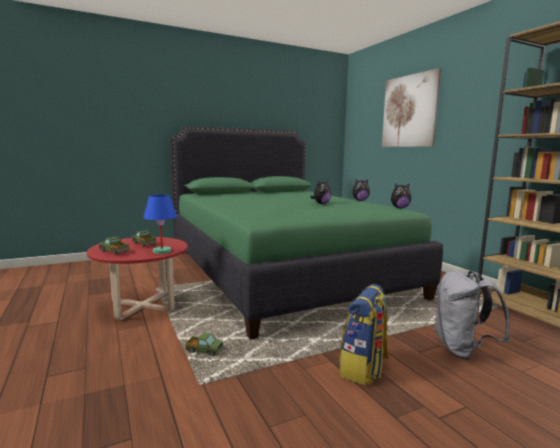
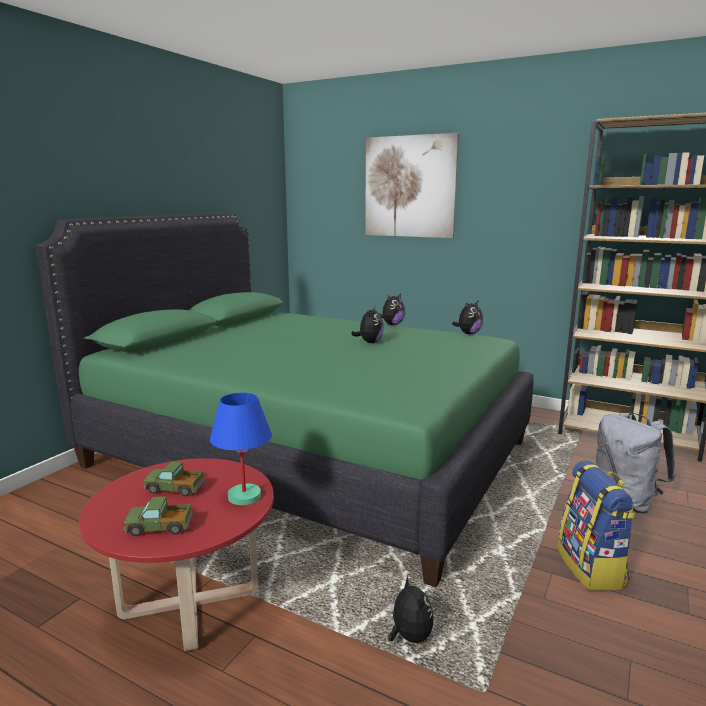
camera: 35 degrees left, 5 degrees up
(204, 351) = (409, 636): toy truck -> plush toy

